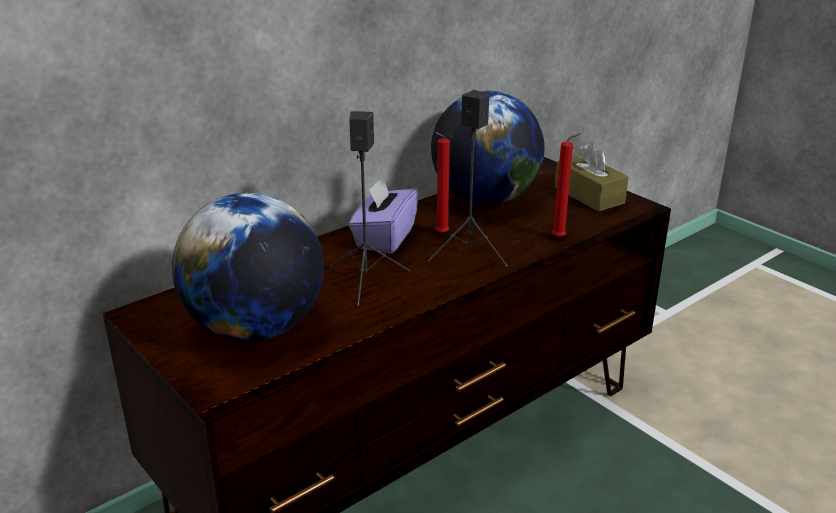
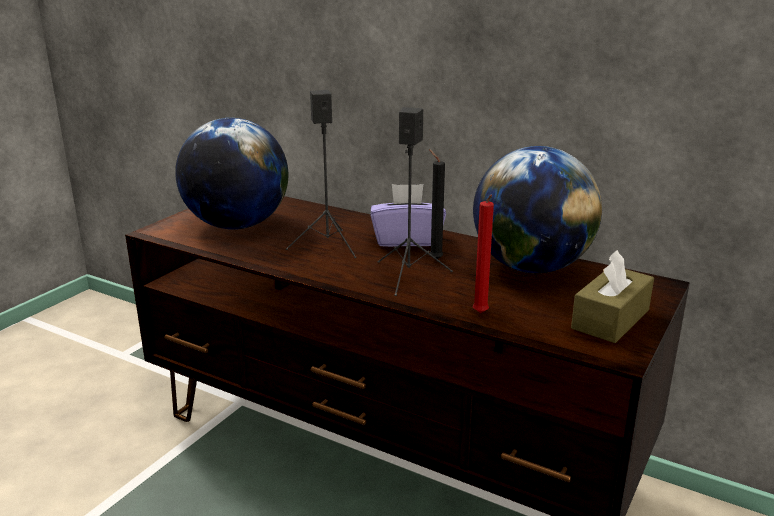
camera: 70 degrees right, 5 degrees down
(440, 234) = (434, 259): red candle -> black candle

